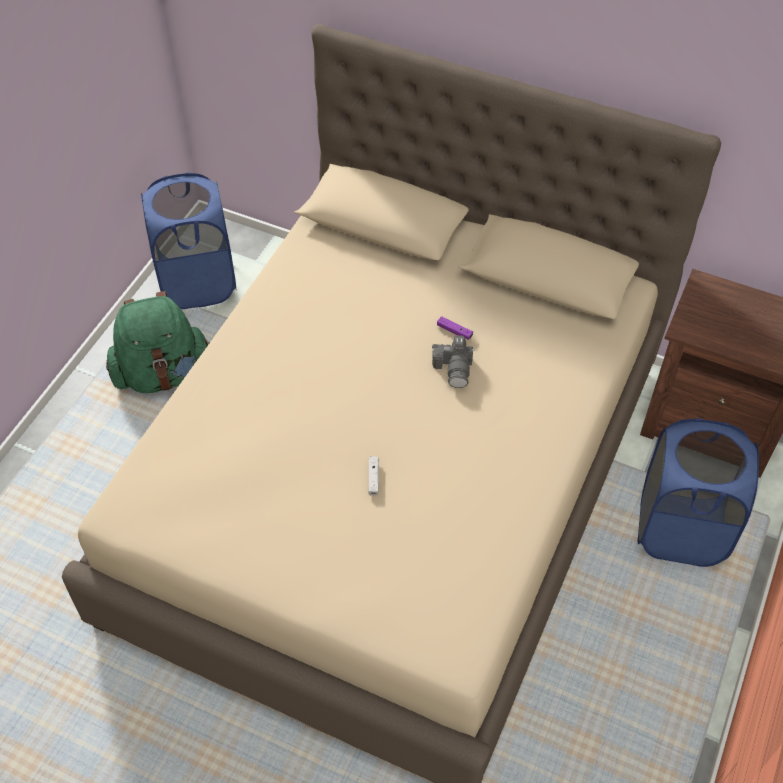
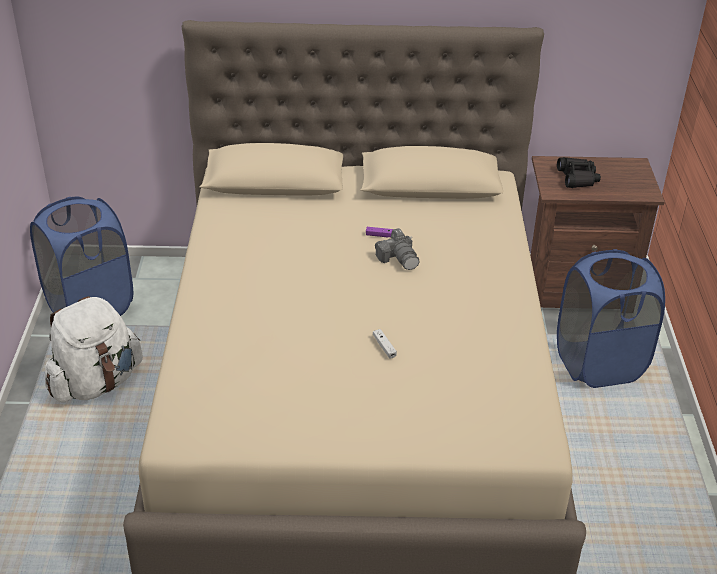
camera: 25 degrees left, 15 degrees down
(163, 374) = (96, 383): green backpack -> white backpack
(726, 318) = (577, 178): none -> black binoculars

